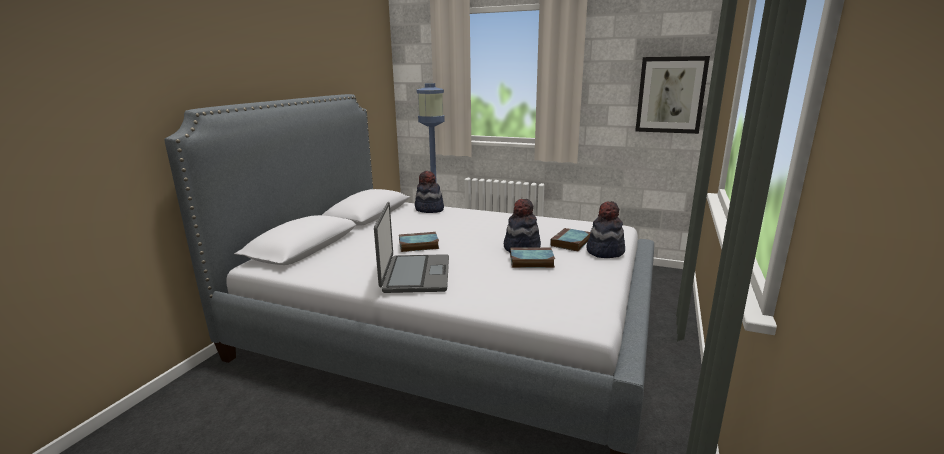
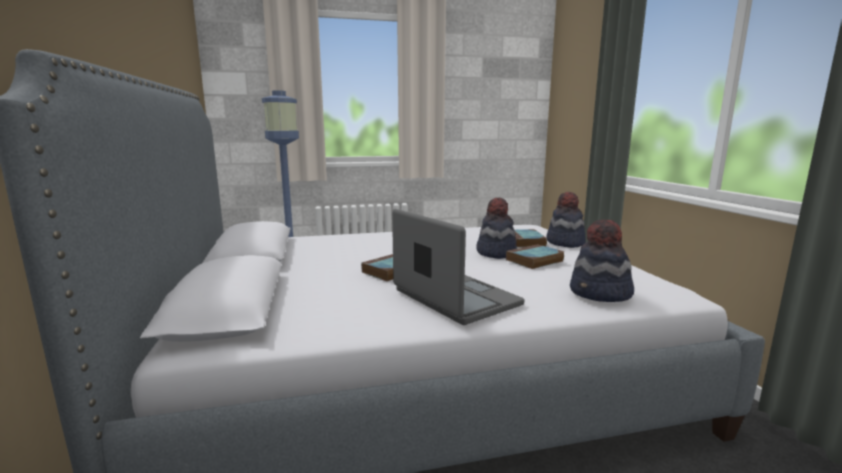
camera: 35 degrees left, 5 degrees down
(429, 209) = (327, 239): hat -> hat (600, 294)
(670, 95) = (513, 110): picture -> none

